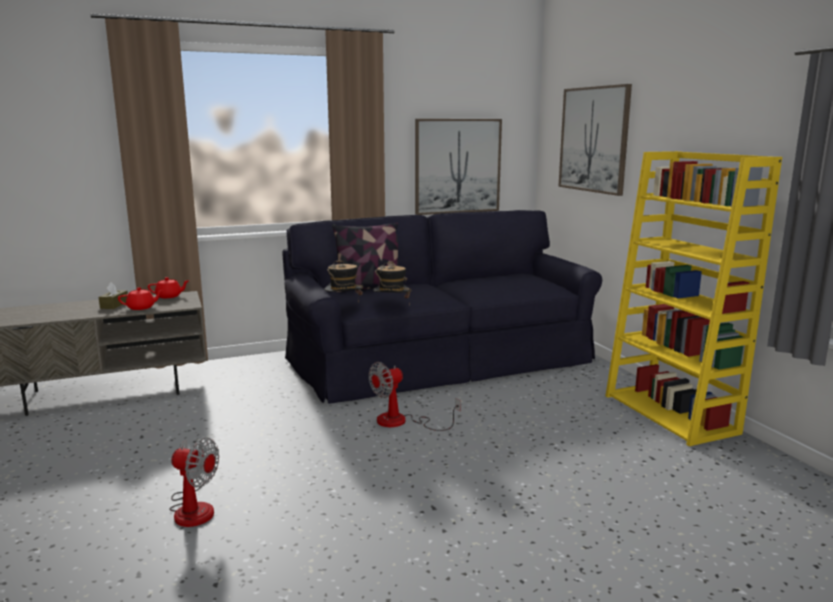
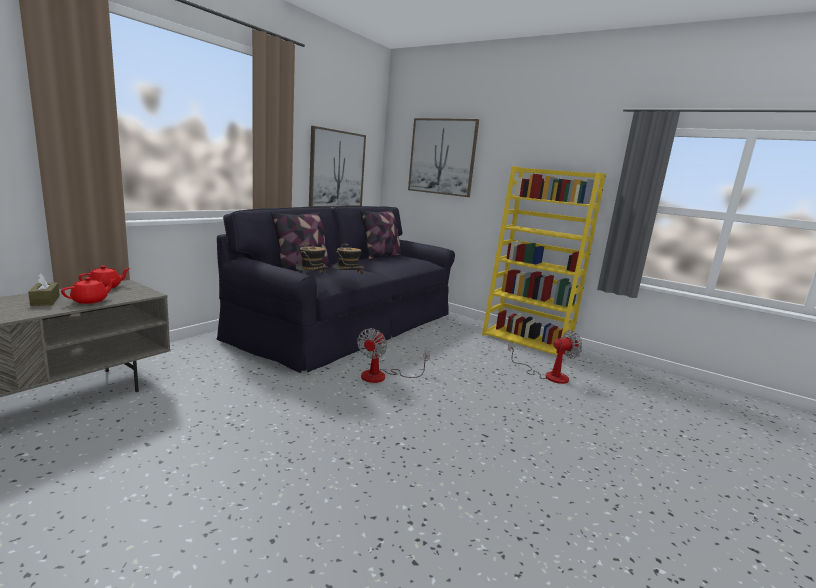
camera: 35 degrees left, 0 degrees up
(193, 507) = (300, 498): fan -> fan (548, 375)
(498, 276) = (381, 256): none -> pillow

